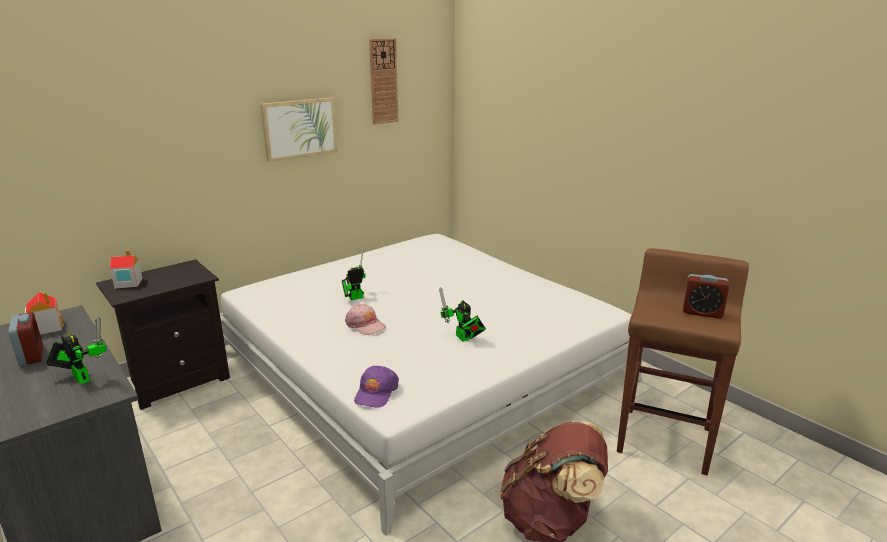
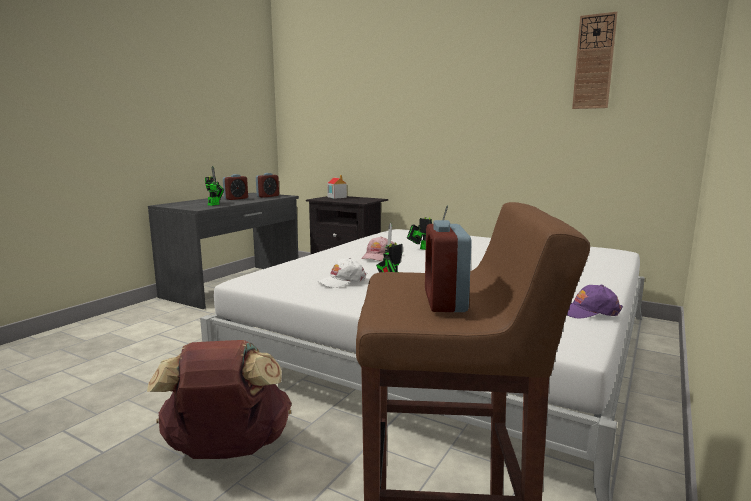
camera: 70 degrees right, 10 degrees down
(47, 327) = (268, 196): toy house -> alarm clock
(299, 128) = (489, 107): picture -> none
(376, 392) = (272, 273): purple cap -> purple cap (588, 311)
(436, 358) = (342, 281): none -> white cap

